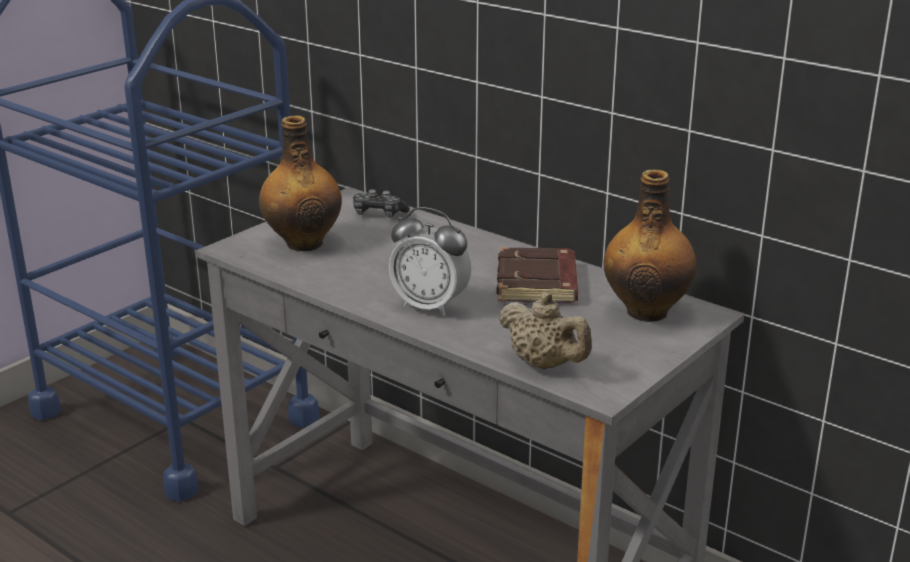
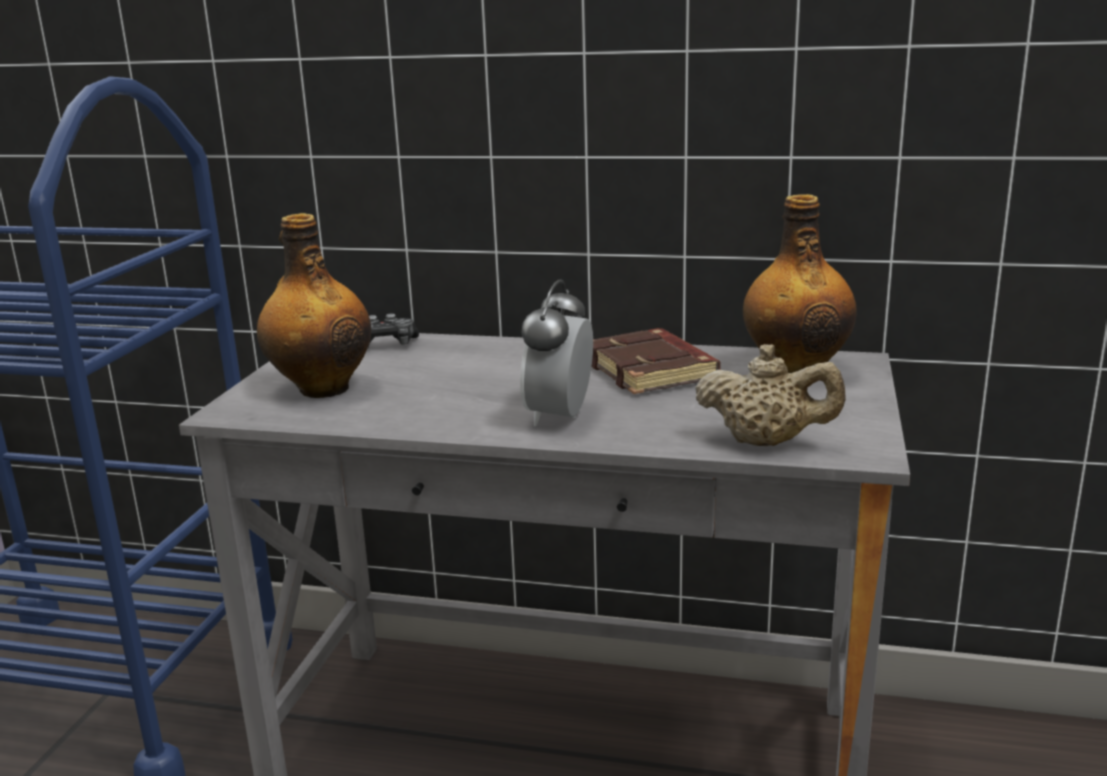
camera: 25 degrees left, 5 degrees down
(430, 306) = (559, 416): alarm clock -> alarm clock turned 105 degrees clockwise

